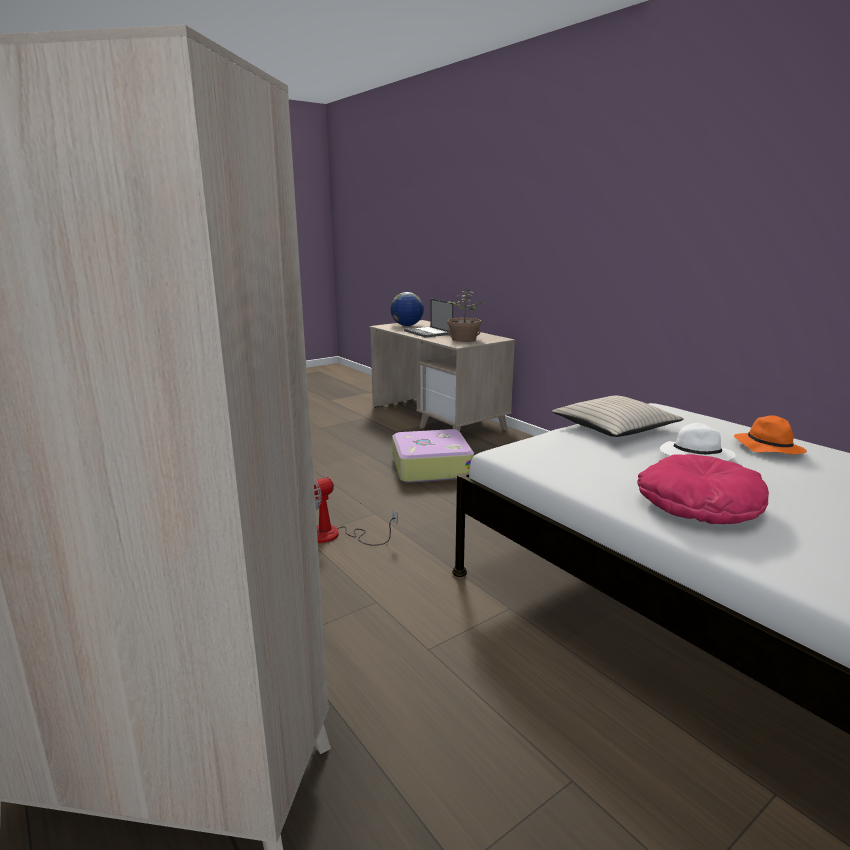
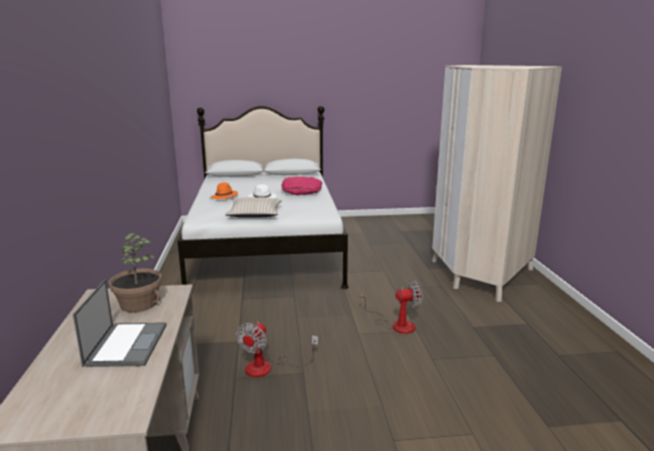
camera: 150 degrees left, 0 degrees up
(407, 325) = (85, 400): globe -> none
(430, 467) = (268, 367): suitcase -> fan

